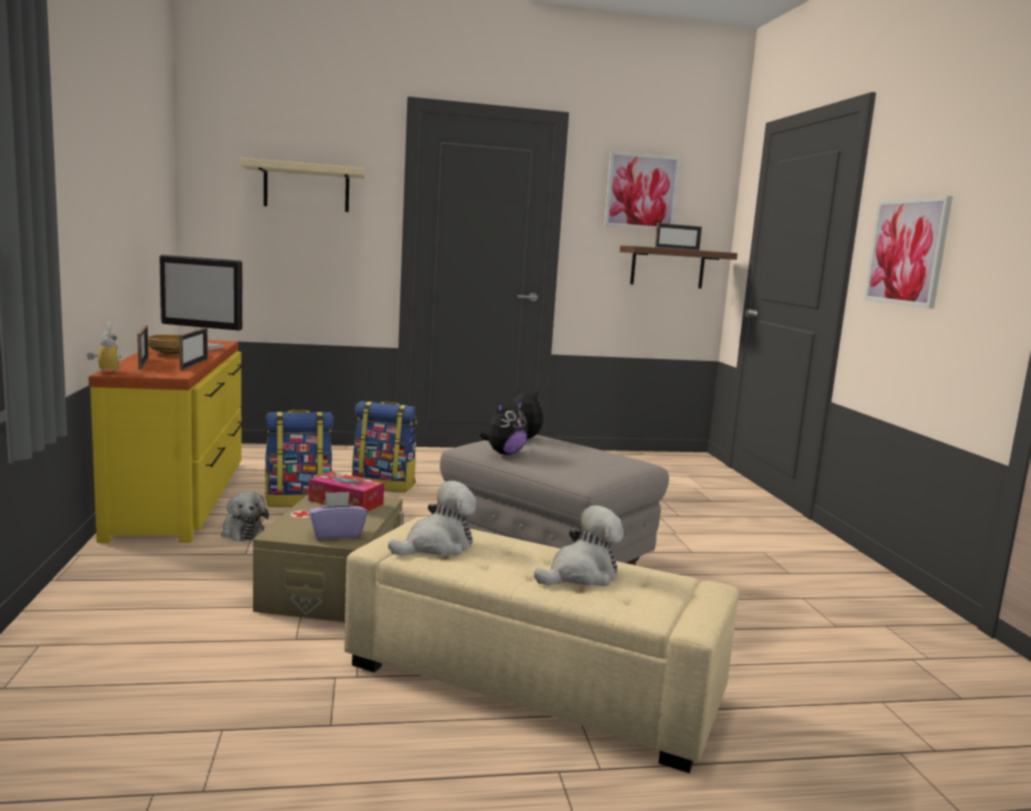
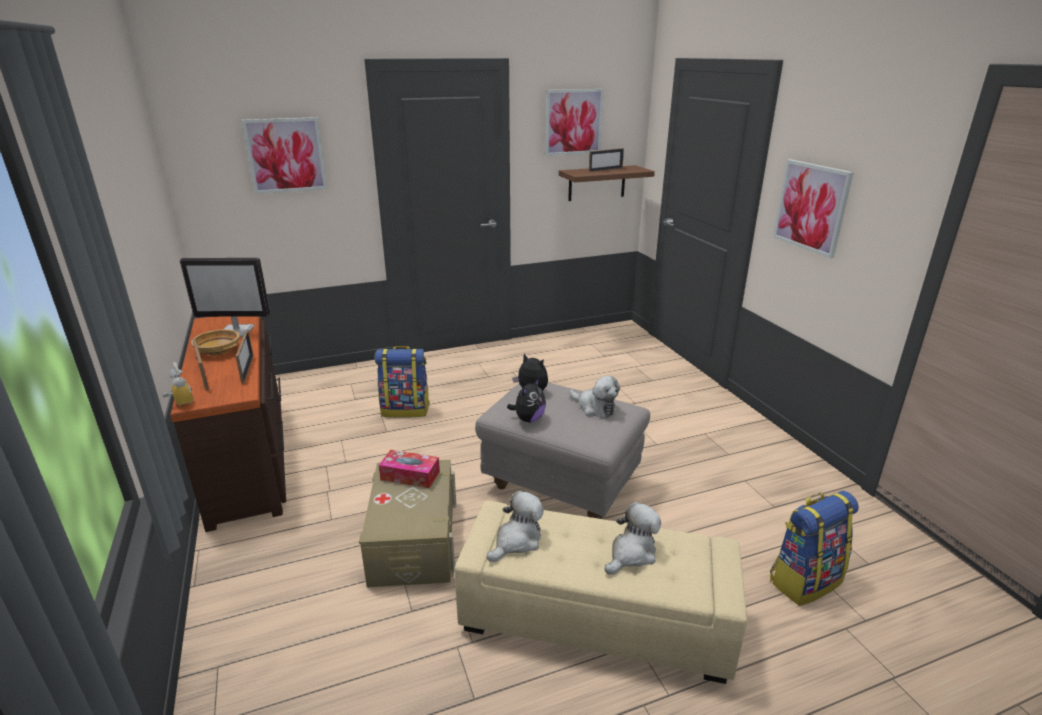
camera: 10 degrees left, 15 degrees up
(181, 497) = (249, 458): yellow dresser -> brown dresser
(242, 532) = (317, 492): plush toy -> plush toy (595, 407)
(299, 500) = (346, 442): backpack -> backpack (804, 580)
(306, 188) = (285, 155): beige shelf -> picture
(336, 534) = (421, 520): purple tissue box -> none

